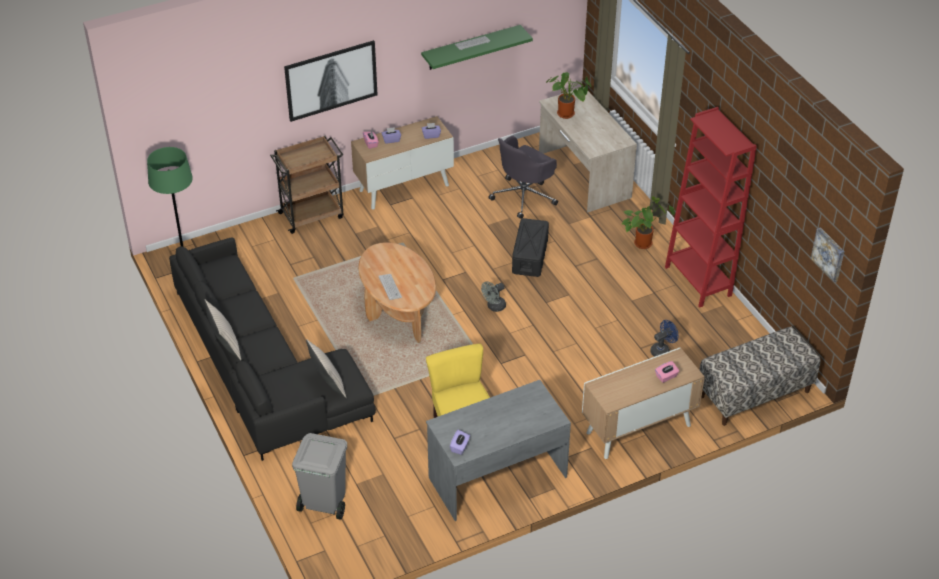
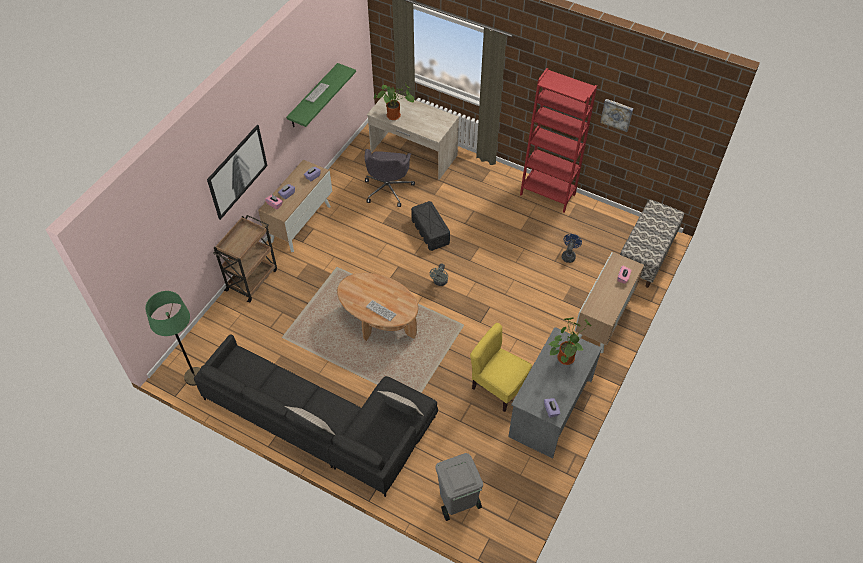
camera: 35 degrees left, 10 degrees up
(644, 242) = (492, 183): potted plant -> potted plant (565, 356)
(829, 254) = (685, 141): picture -> picture (617, 114)

